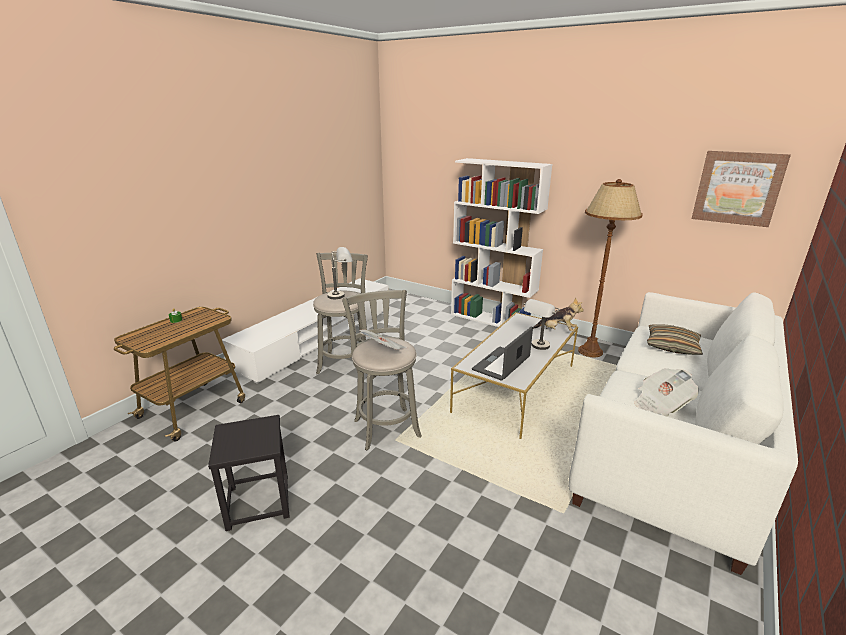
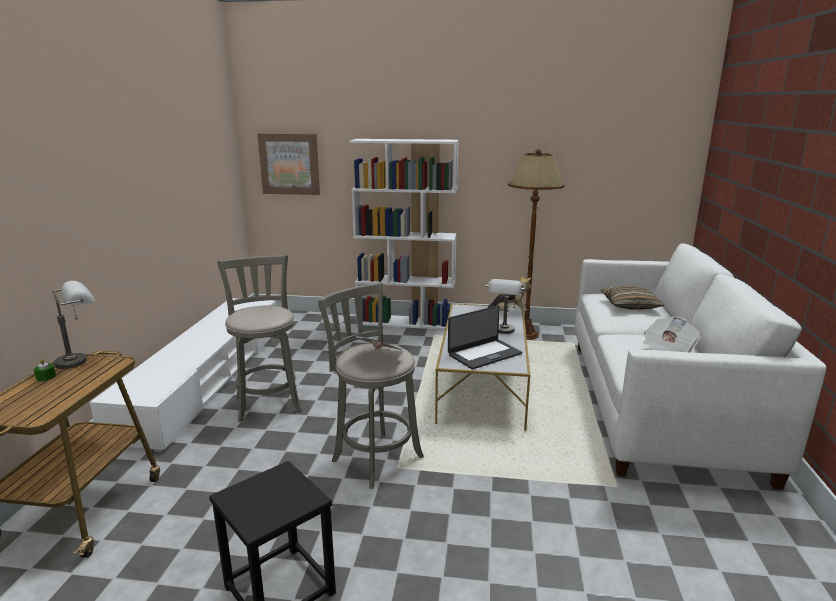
camera: 25 degrees left, 5 degrees down
(342, 295) = (262, 310): grey table lamp -> grey table lamp (82, 359)
(502, 364) = (484, 354): laptop -> laptop turned 135 degrees counterclockwise
(737, 188) = (637, 152): picture -> picture (289, 164)

